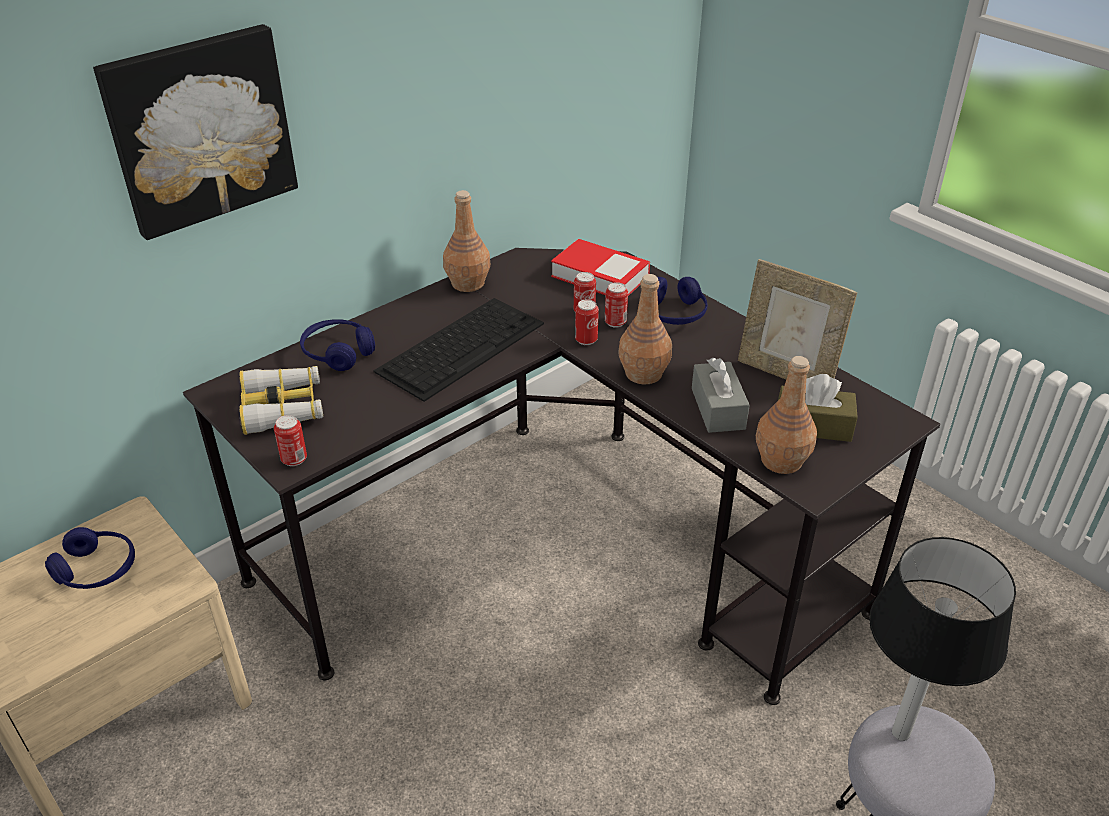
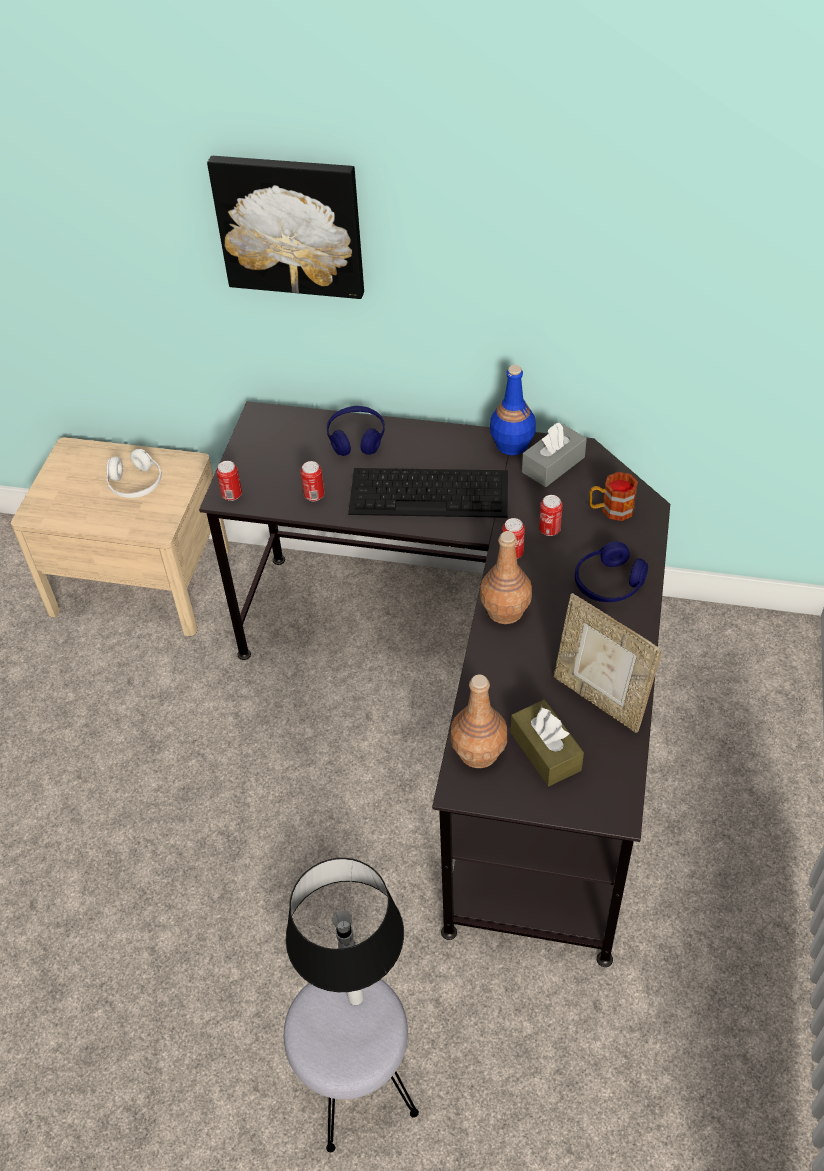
camera: 55 degrees right, 10 degrees up
(97, 570) = (136, 484): blue headphones -> white headphones
(283, 408) = (275, 455): binoculars -> none
(468, 283) = (512, 445): brown bottle -> blue bottle
(600, 276) = (610, 510): book -> mug
(615, 322) = (555, 556): can -> can (314, 495)
(718, 408) = (506, 679): grey tissue box -> grey tissue box (553, 464)
(786, 374) = (600, 699): picture frame -> picture frame turned 45 degrees counterclockwise

